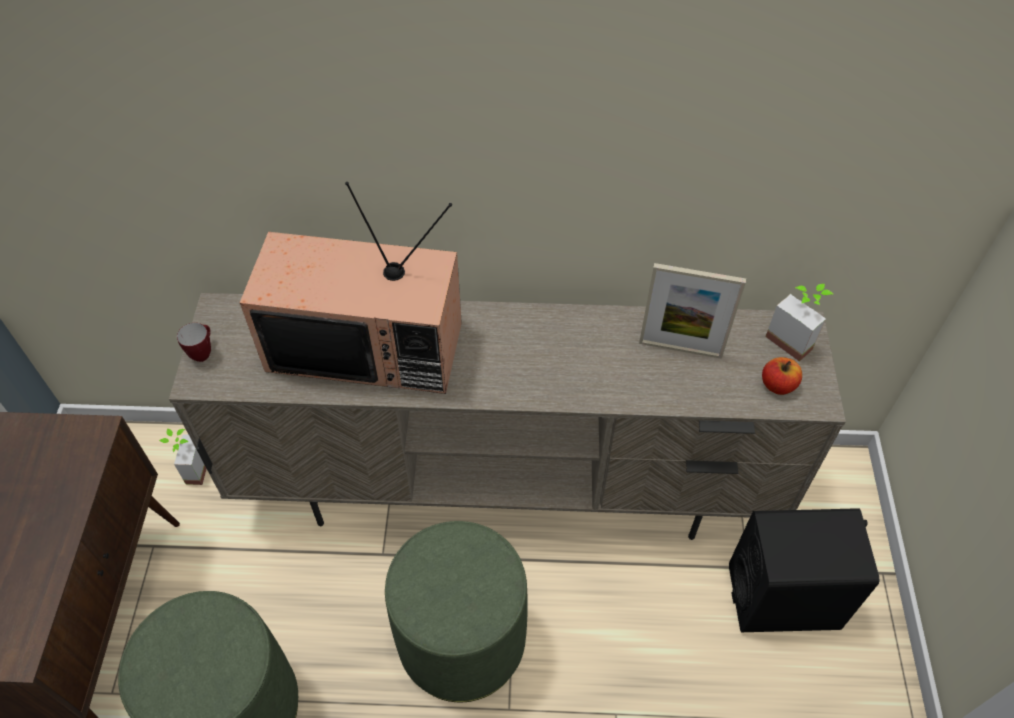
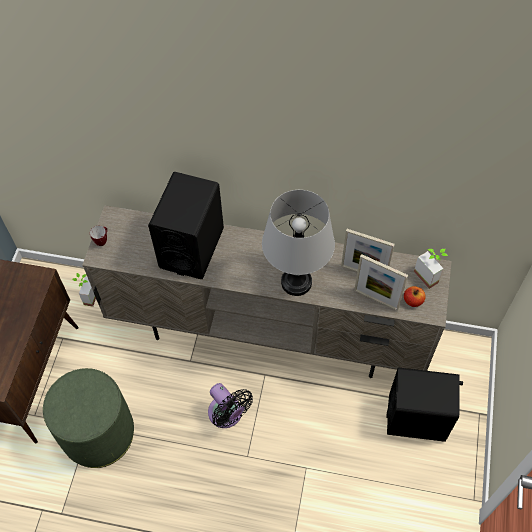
camera: 10 degrees right, 5 degrees up
(369, 344) = (191, 248): television -> black speaker
(462, 639) = (227, 415): green ottoman -> black fan
(567, 379) = (296, 282): none -> grey table lamp
(713, 391) = (376, 299): none -> picture frame

